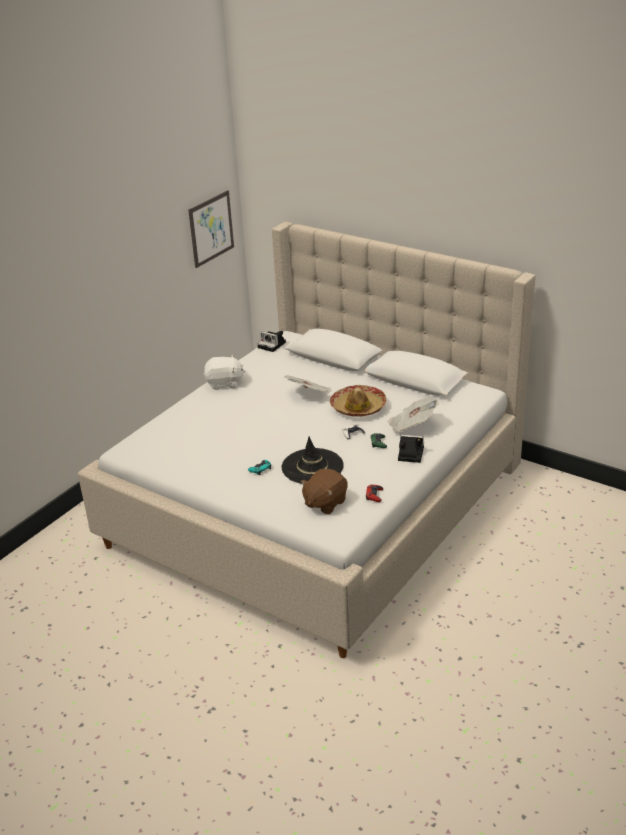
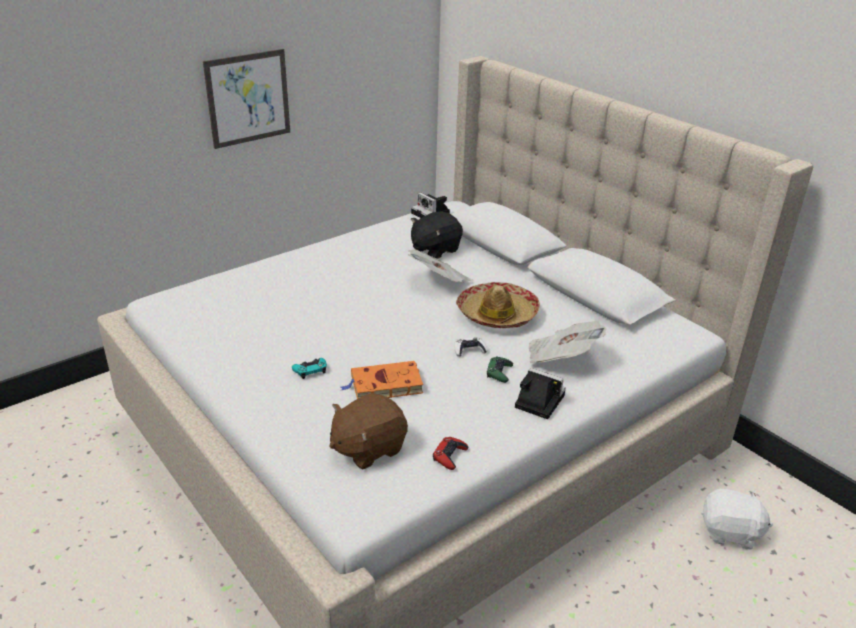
camera: 15 degrees right, 0 degrees up
(211, 228) = (389, 52): picture -> picture (248, 98)
(224, 383) = (342, 246): white plush toy -> white plush toy (730, 532)
(291, 372) = (435, 249): none -> black plush toy
(312, 467) = (384, 385): black hat -> orange book

